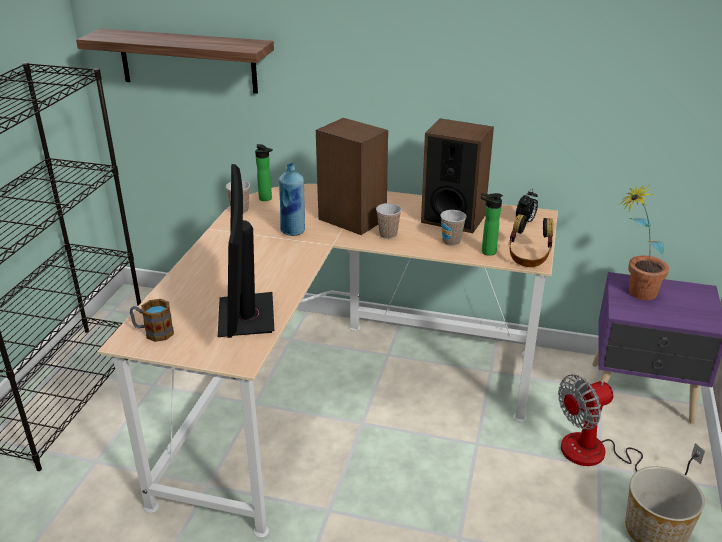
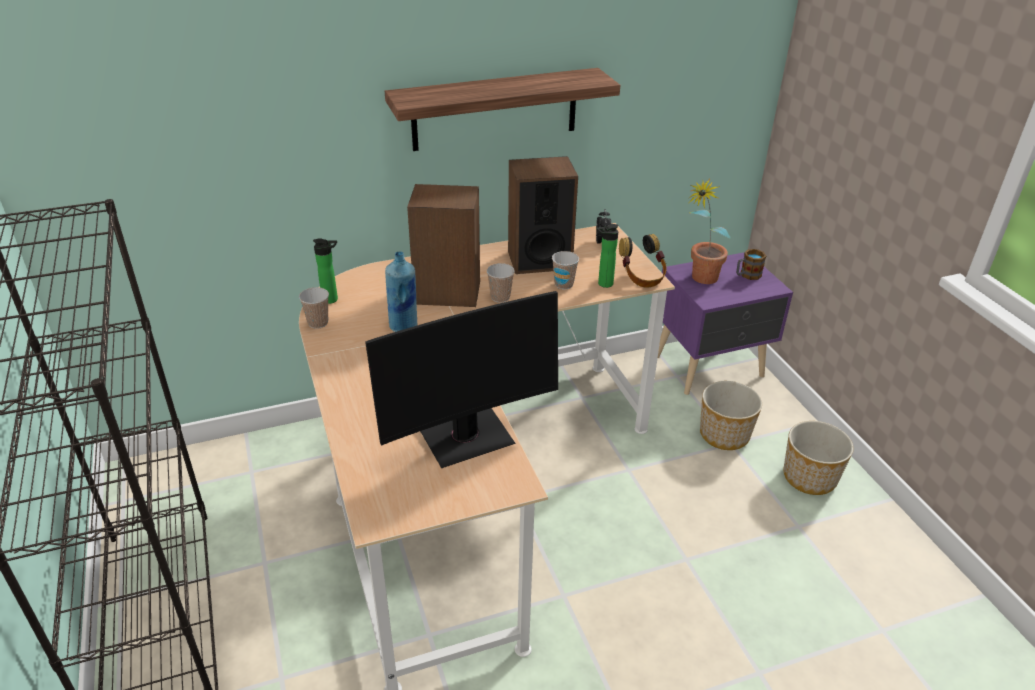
camera: 35 degrees left, 5 degrees up
(153, 332) = (392, 497): mug -> mug (747, 275)
(187, 61) = (173, 158): shelf -> shelf (495, 109)
(246, 316) = (466, 437): monitor -> monitor turned 75 degrees counterclockwise
(600, 455) = (725, 434): fan -> planter

